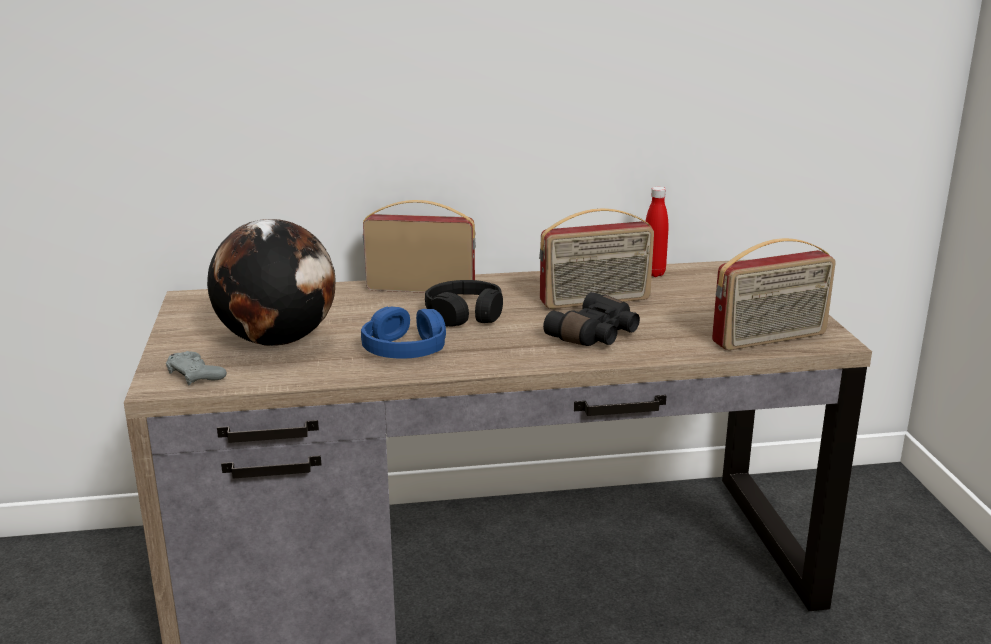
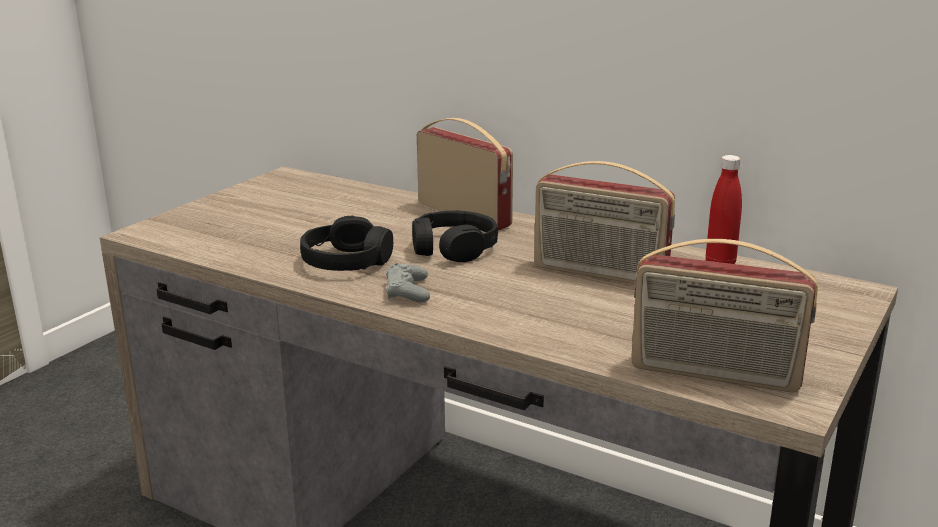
camera: 40 degrees right, 0 degrees up
(195, 375) = (173, 233): grey game controller -> grey game controller (407, 291)
(277, 340) = (274, 224): globe -> none
(405, 349) = (347, 261): blue headphones -> black headphones
(596, 335) = (531, 305): black binoculars -> none

